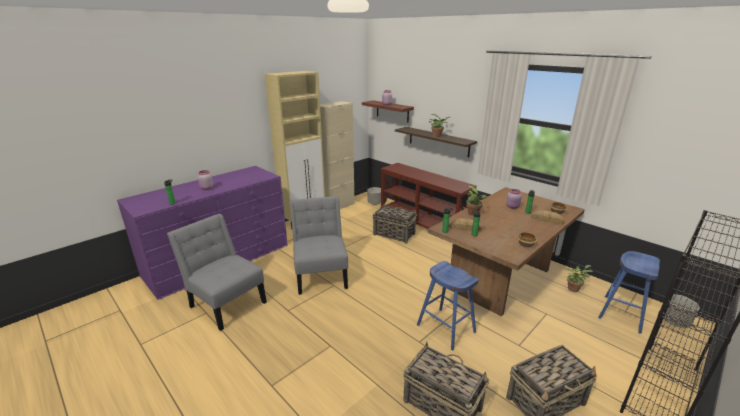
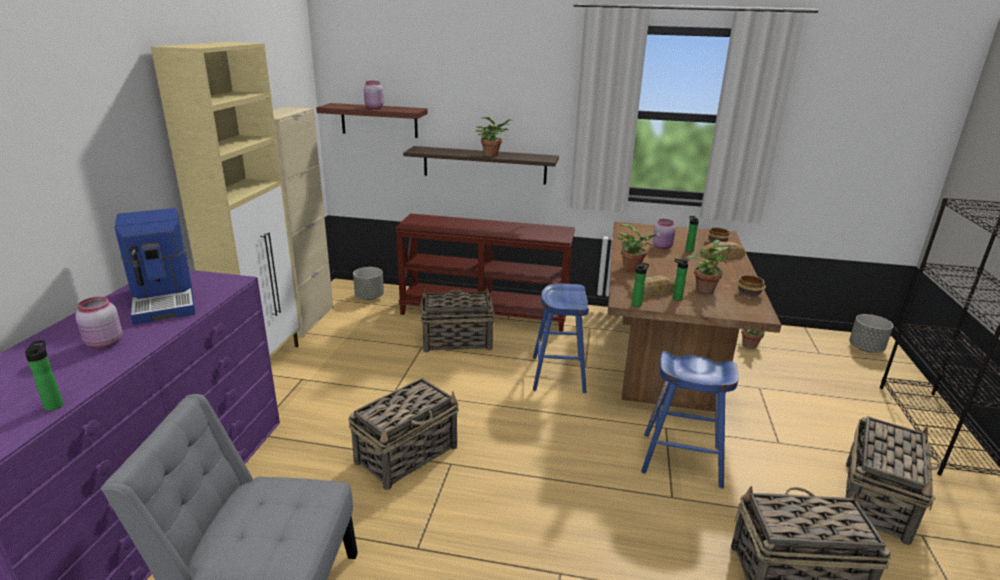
camera: 35 degrees left, 0 degrees up
(241, 178) = (165, 300): none -> coffee machine
(321, 274) = (407, 454): grey chair -> basket
(501, 234) = (704, 288): none -> potted plant
(621, 314) = (820, 357): blue stool -> blue stool (558, 374)

